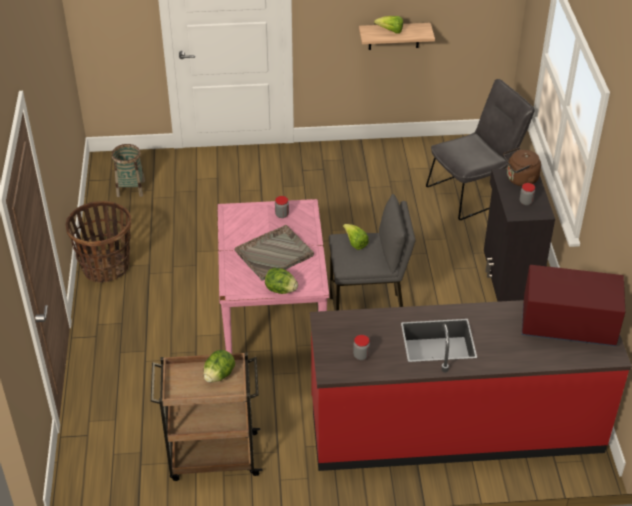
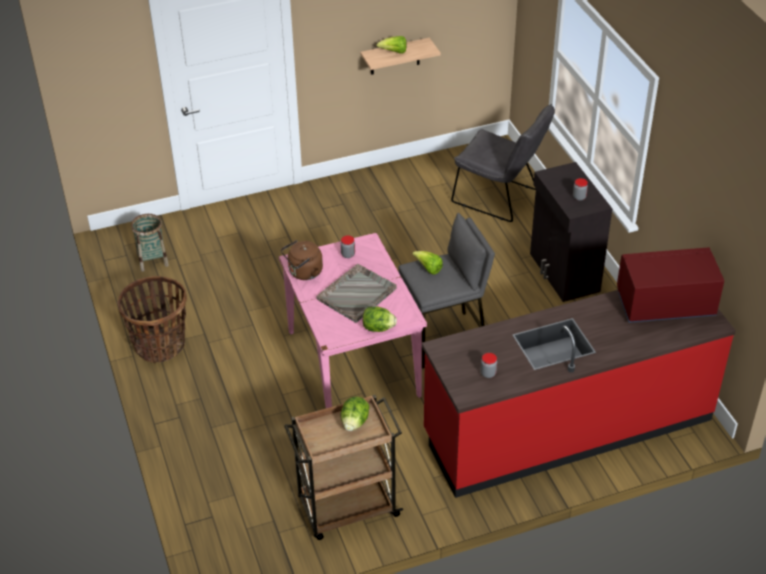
camera: 15 degrees left, 0 degrees up
(475, 191) = (500, 198): grey chair -> grey chair turned 75 degrees clockwise
(520, 180) = (565, 177): brown kettle -> brown kettle (303, 273)

